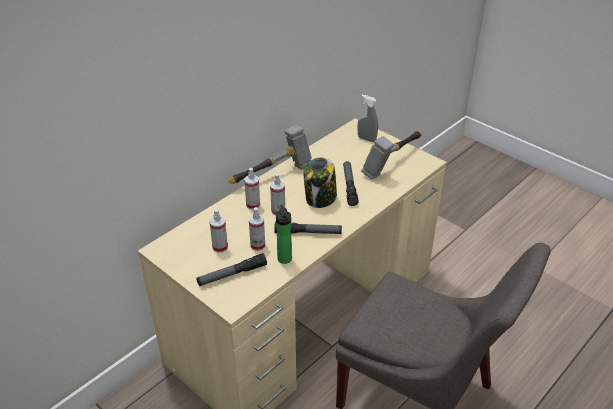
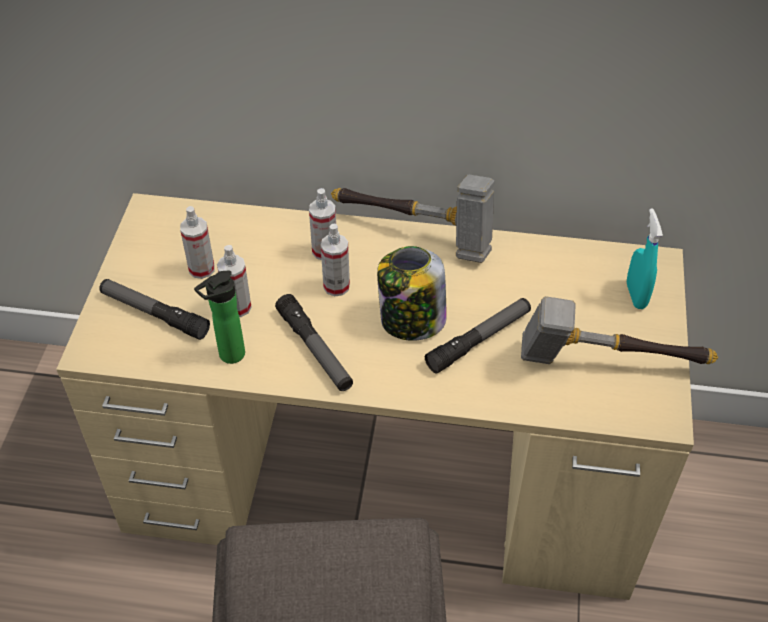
camera: 55 degrees right, 10 degrees up
(366, 139) = (636, 295): grey spray bottle -> turquoise spray bottle

